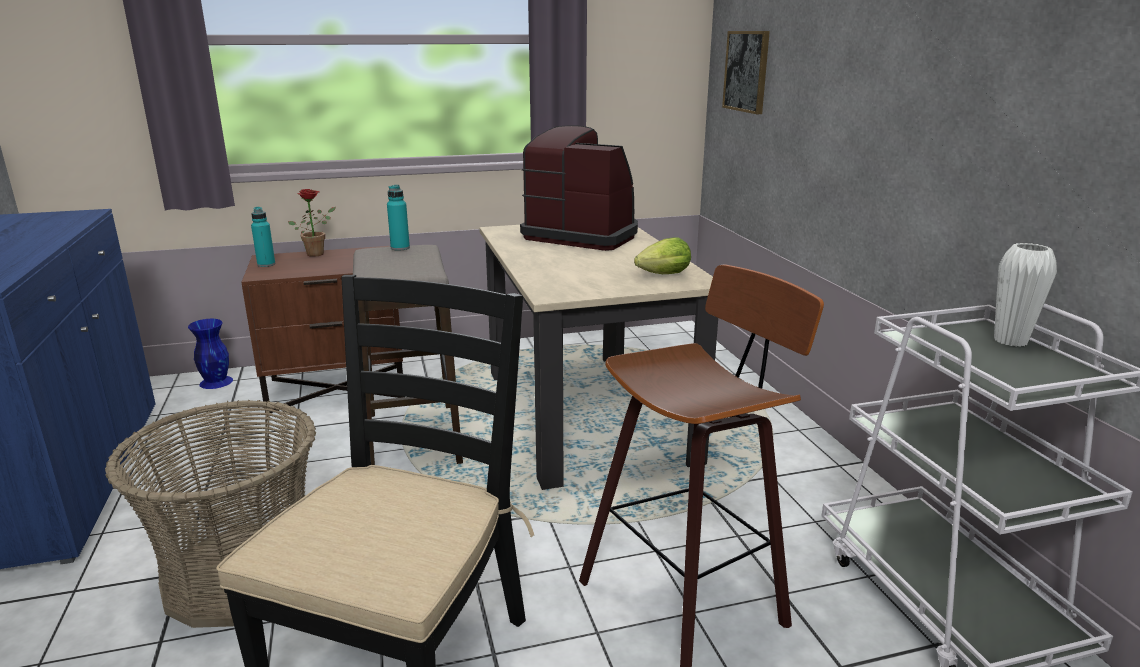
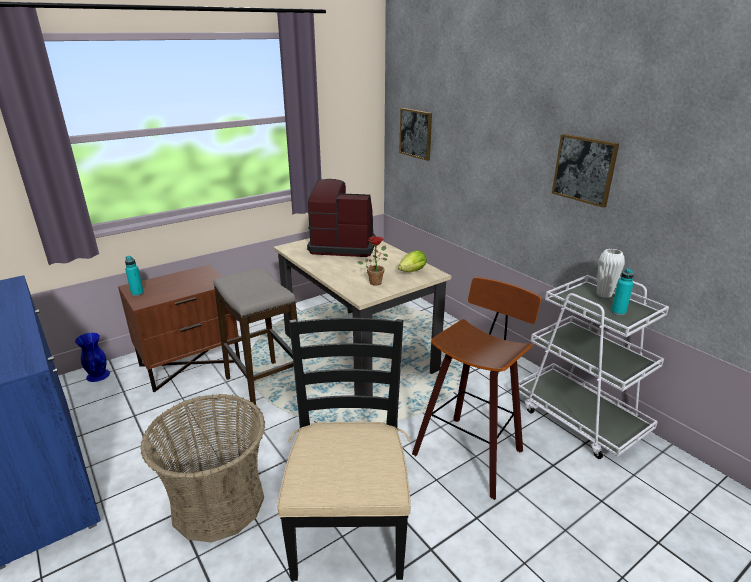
camera: 20 degrees left, 5 degrees up
(318, 253) = (165, 278): potted plant -> potted plant (376, 281)
(400, 248) = (244, 274): turquoise bottle -> turquoise bottle (618, 312)
(999, 91) = (584, 169): none -> picture

